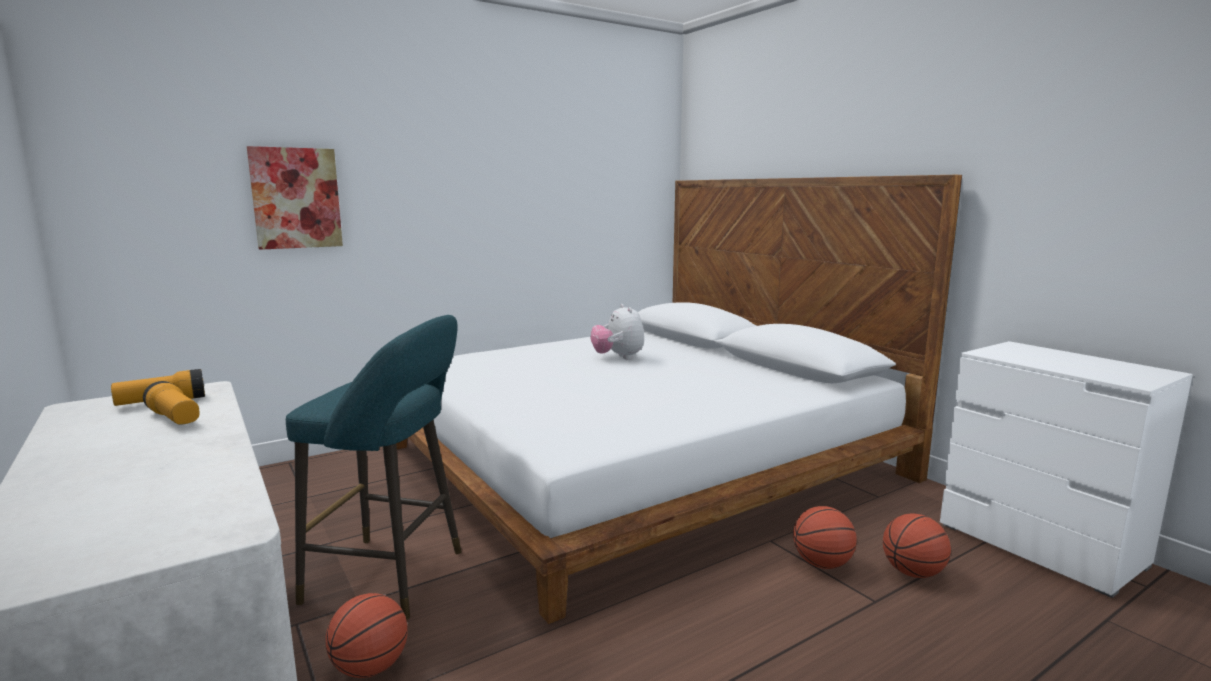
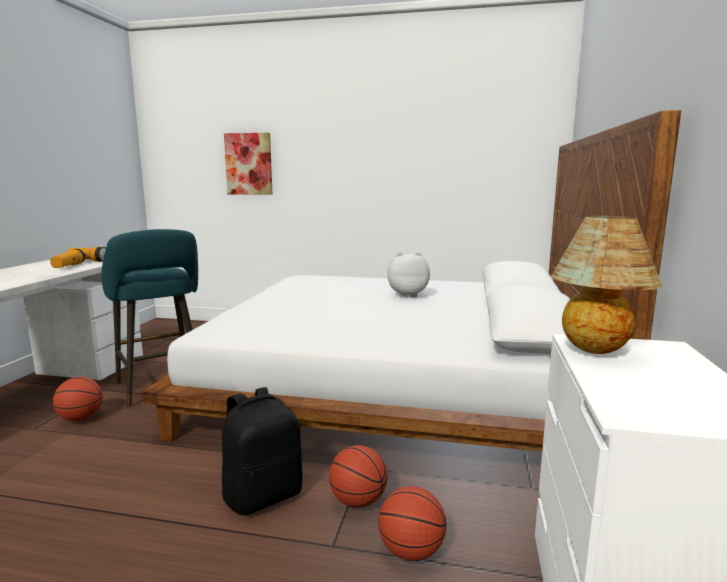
camera: 45 degrees right, 0 degrees up
(618, 357) = (407, 295): plush toy -> plush toy turned 60 degrees clockwise
(759, 603) = (263, 495): none -> black backpack
(1015, 357) = (596, 352): none -> table lamp

